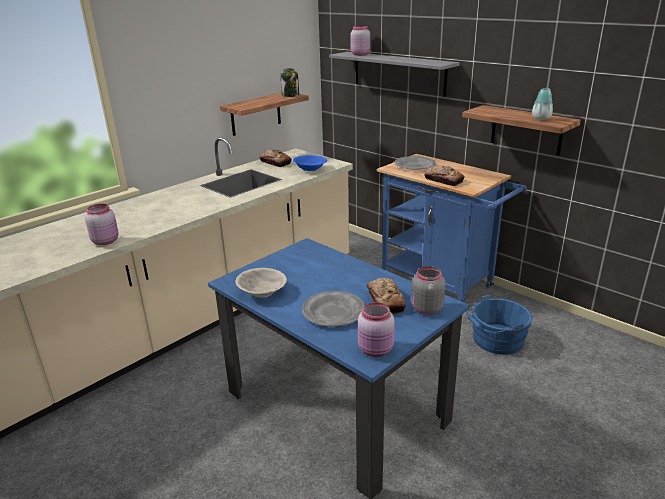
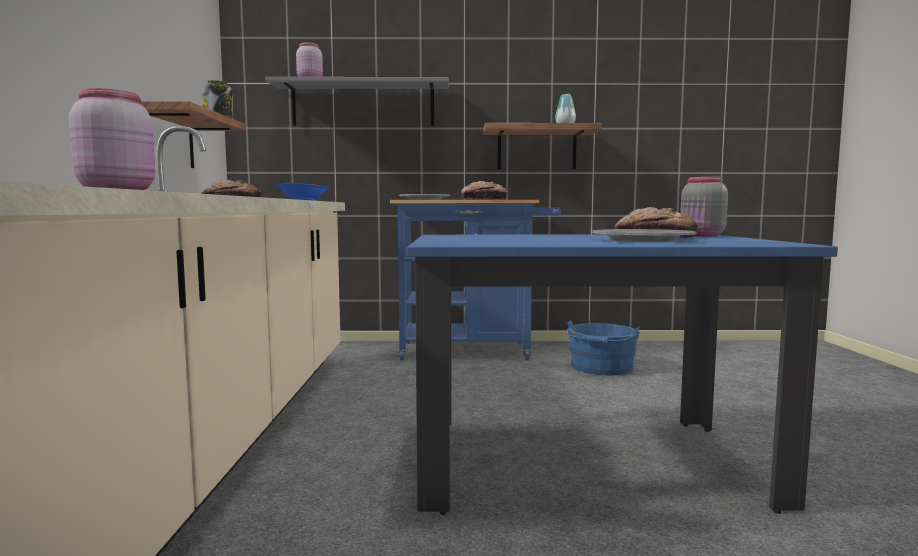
camera: 45 degrees left, 20 degrees down
(262, 292) = (515, 243): beige bowl -> none
(376, 350) = (770, 242): pink jar -> none

